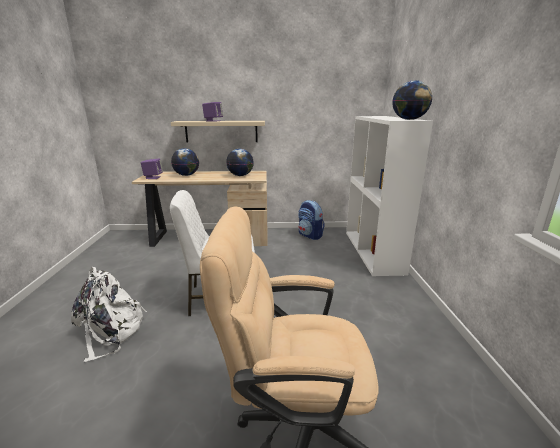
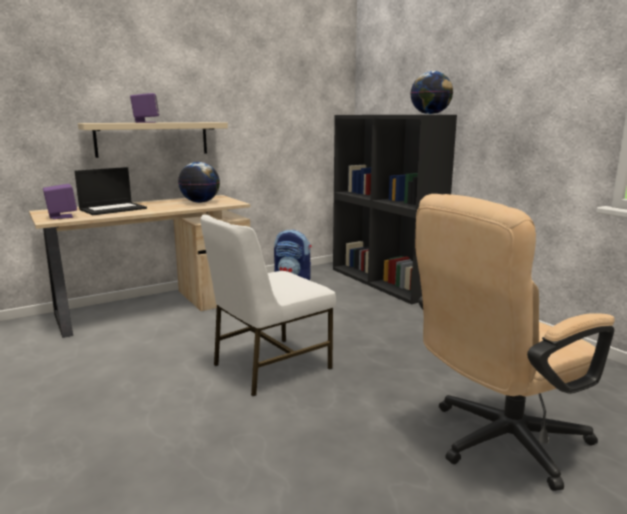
camera: 30 degrees left, 5 degrees down
(110, 331) = (162, 446): white backpack -> none
(186, 175) = (113, 209): globe -> laptop
(373, 251) = (385, 282): white bookcase -> black bookcase

